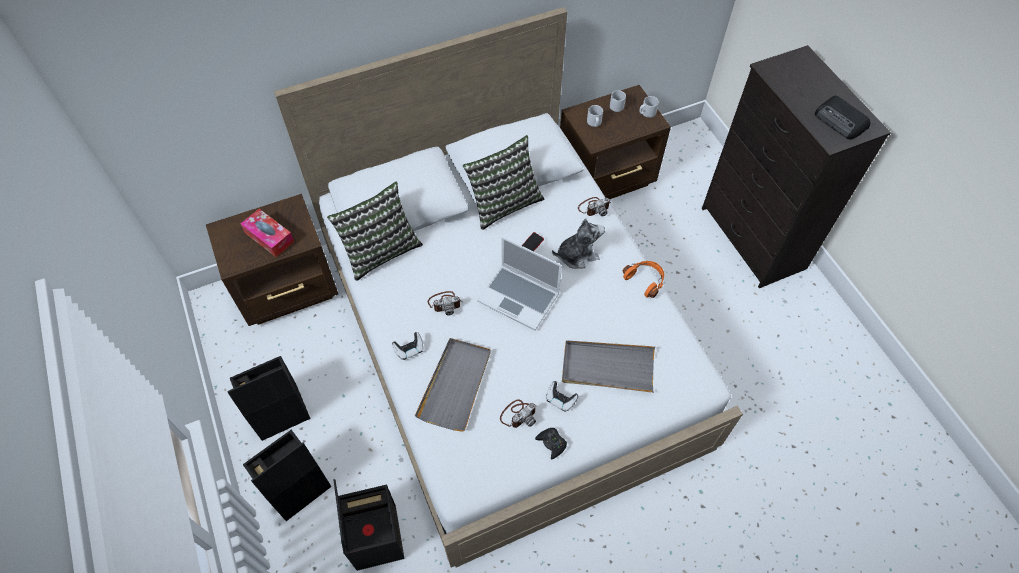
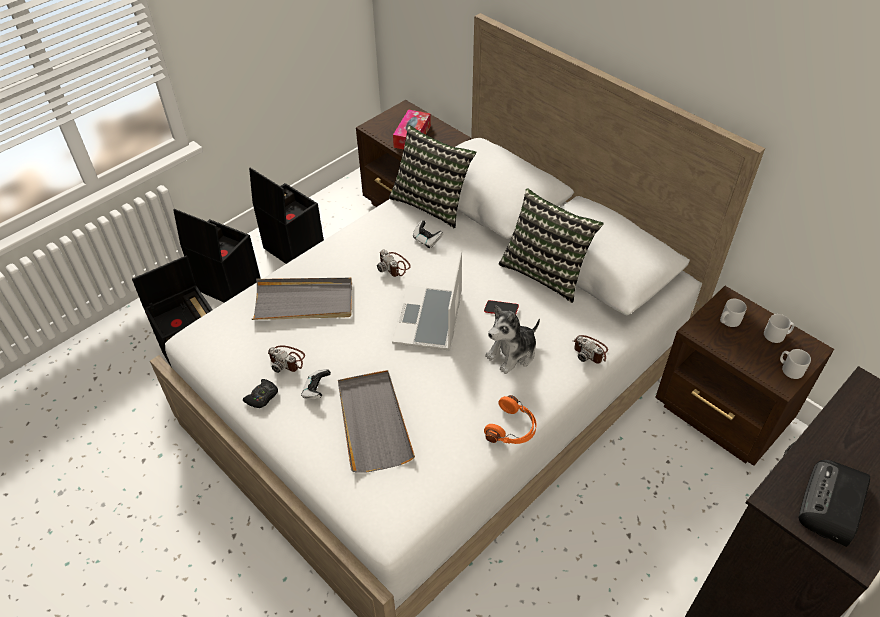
camera: 70 degrees right, 10 degrees down
(409, 350) = (330, 257): game controller -> game controller (427, 240)
(577, 255) = (512, 353): plush toy -> plush toy turned 90 degrees clockwise

